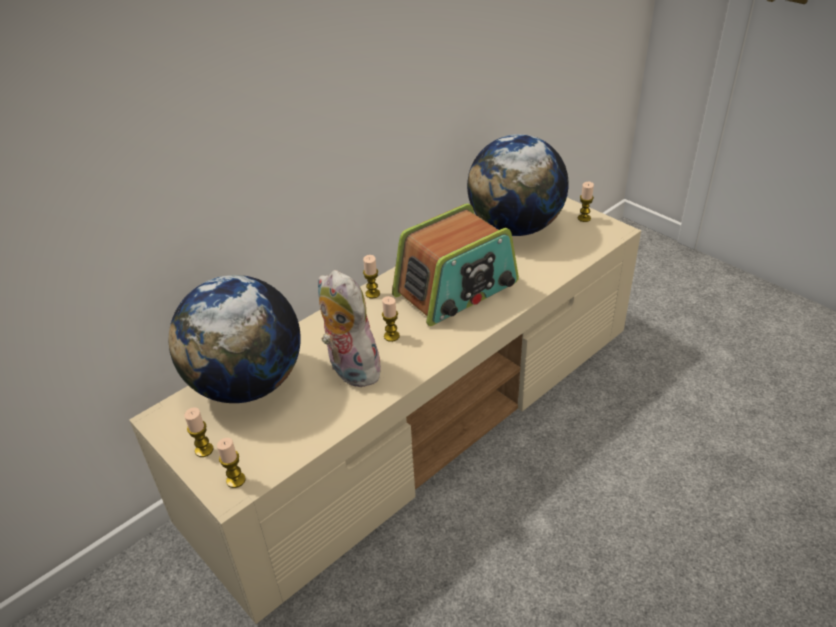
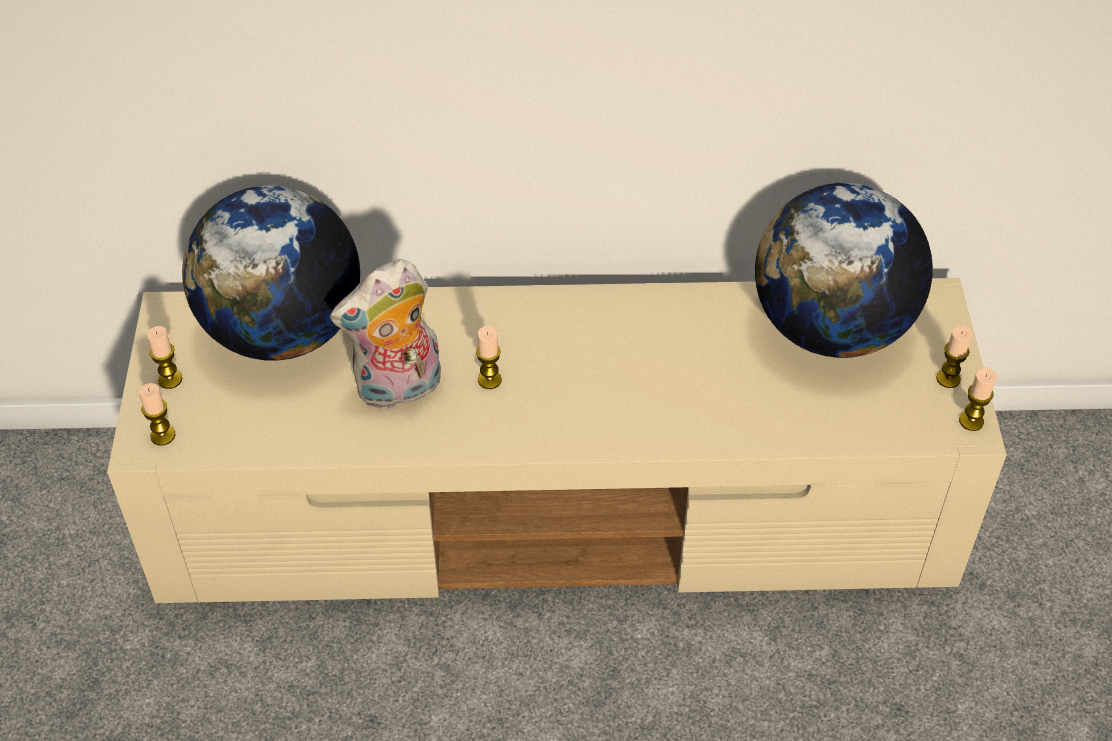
camera: 40 degrees right, 10 degrees up
(350, 369) = (399, 390): plush toy -> plush toy turned 120 degrees counterclockwise
(372, 294) = (535, 306): candle -> candle (971, 421)
(456, 290) = (638, 370): radio -> none

